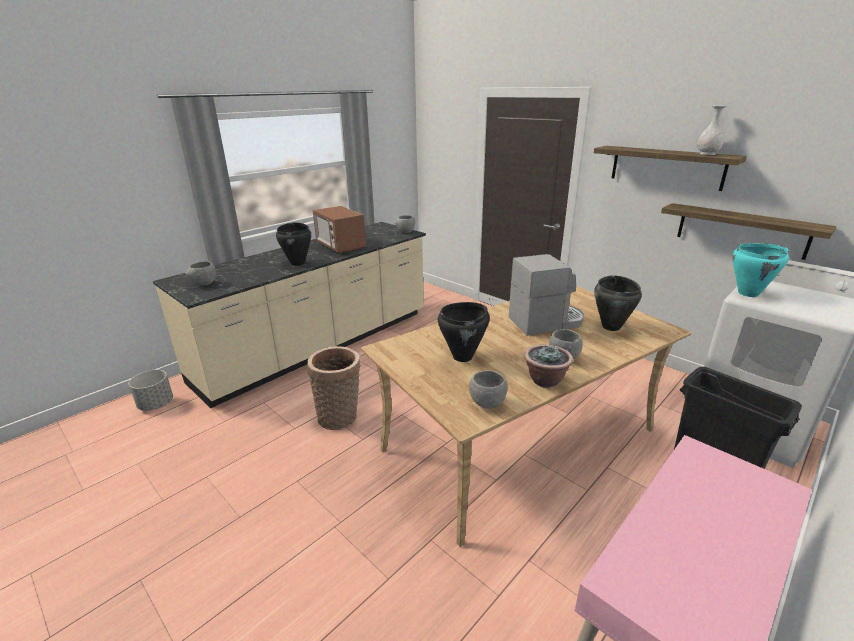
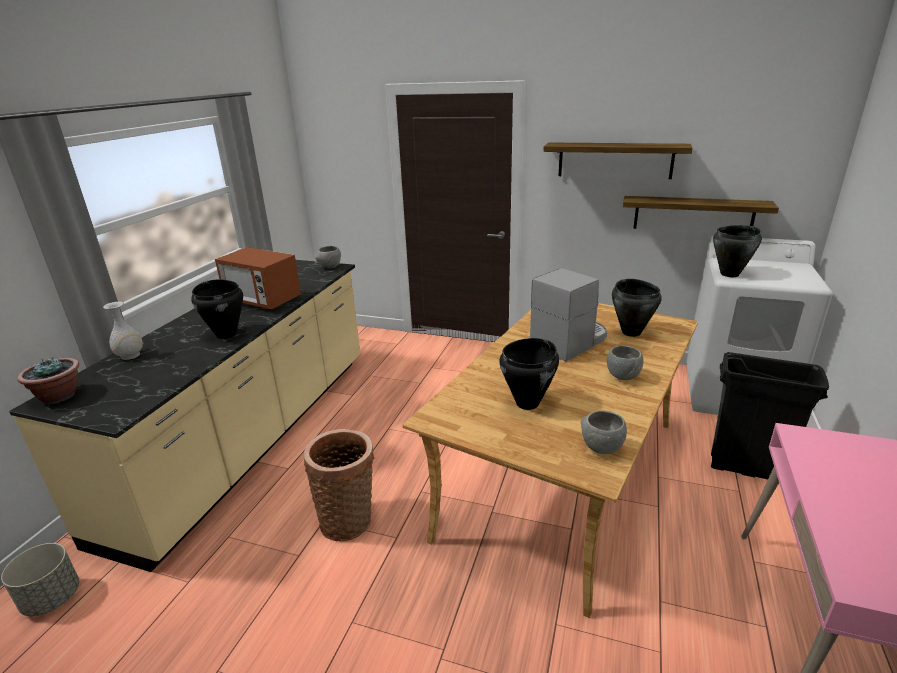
camera: 25 degrees left, 0 degrees up
(204, 284) = (110, 395): grey bowl -> none
(545, 380) = (629, 405): potted plant -> potted plant (59, 396)
(707, 154) = (658, 144): white vase -> white vase (130, 355)
(748, 293) = (730, 274): turquoise cooking pot -> black cooking pot

